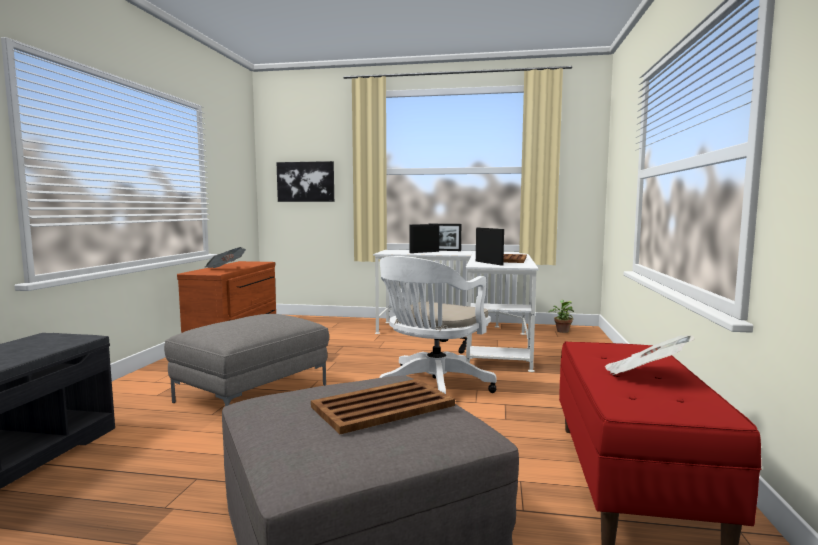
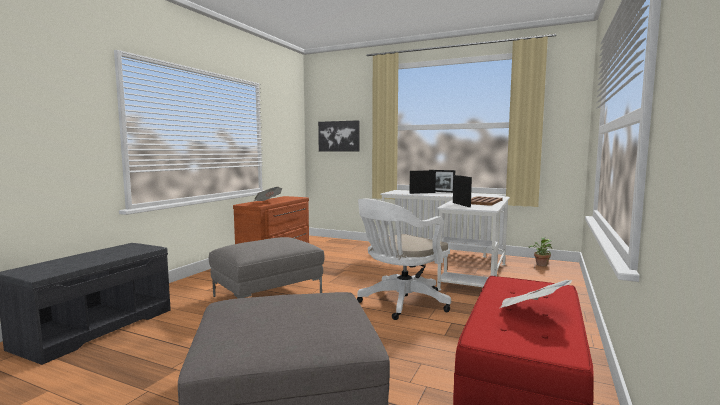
camera: 15 degrees right, 0 degrees up
(381, 406) = (303, 315): brown tray -> none

